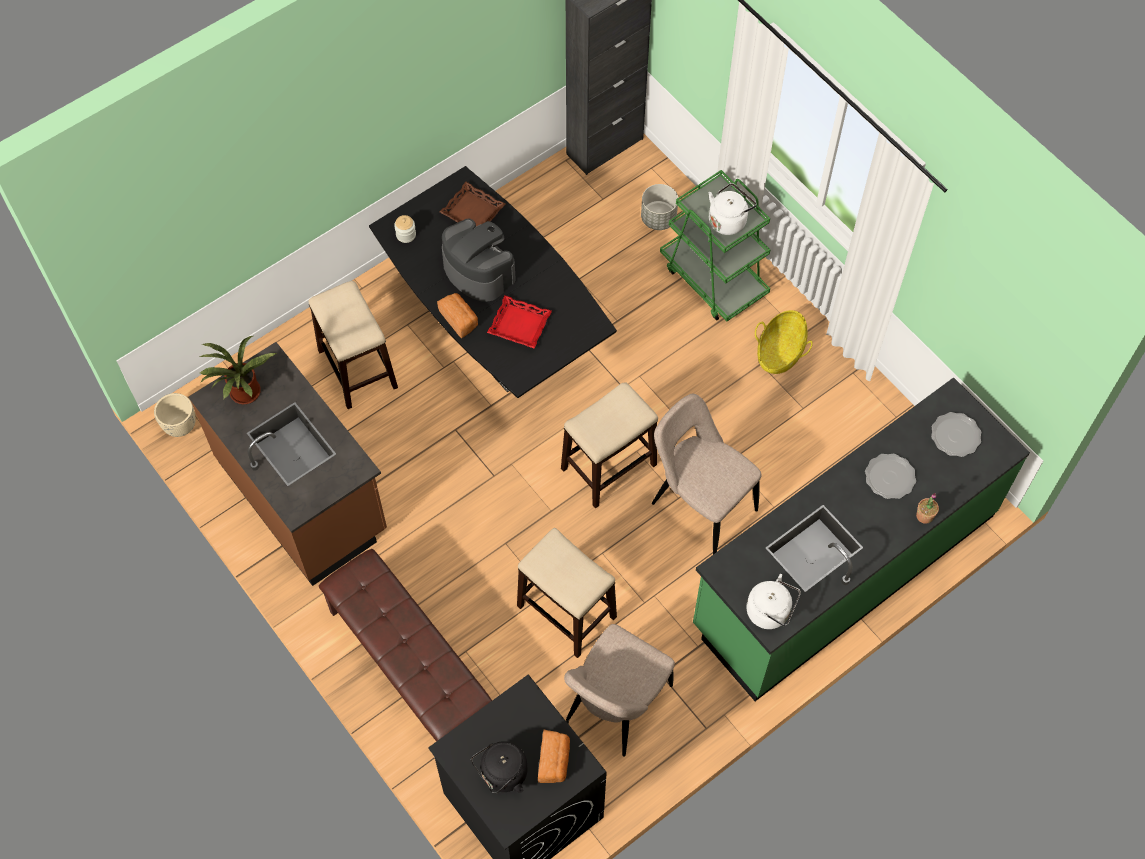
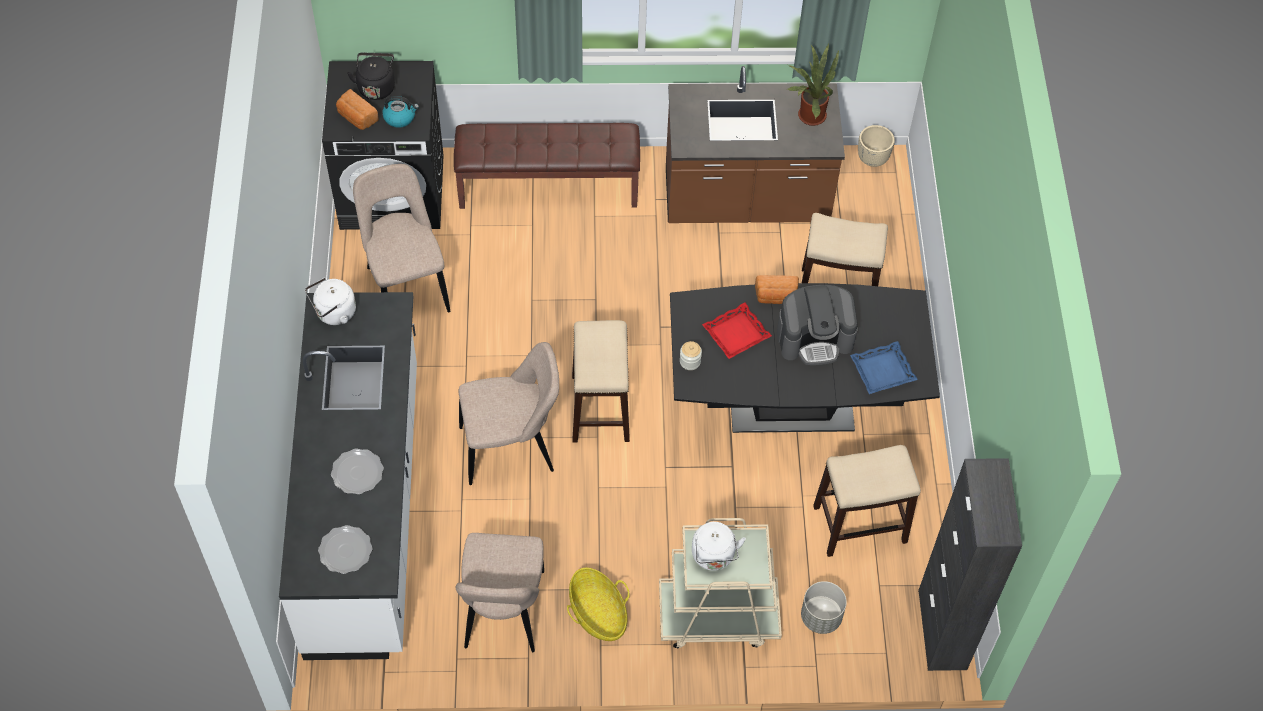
camera: 125 degrees right, 5 degrees down
(406, 235) = (894, 309): jar -> jar (690, 361)
(472, 212) = (882, 370): brown tray -> blue tray
(522, 721) = (400, 117): none -> kettle
(567, 612) = (504, 303): stool -> stool (859, 524)
(713, 278) = (718, 616): green cart -> beige cart
(836, 411) = (503, 614): none -> beige chair
(843, 569) = (366, 509): green counter -> white counter
(924, 516) = (304, 472): potted plant -> none

